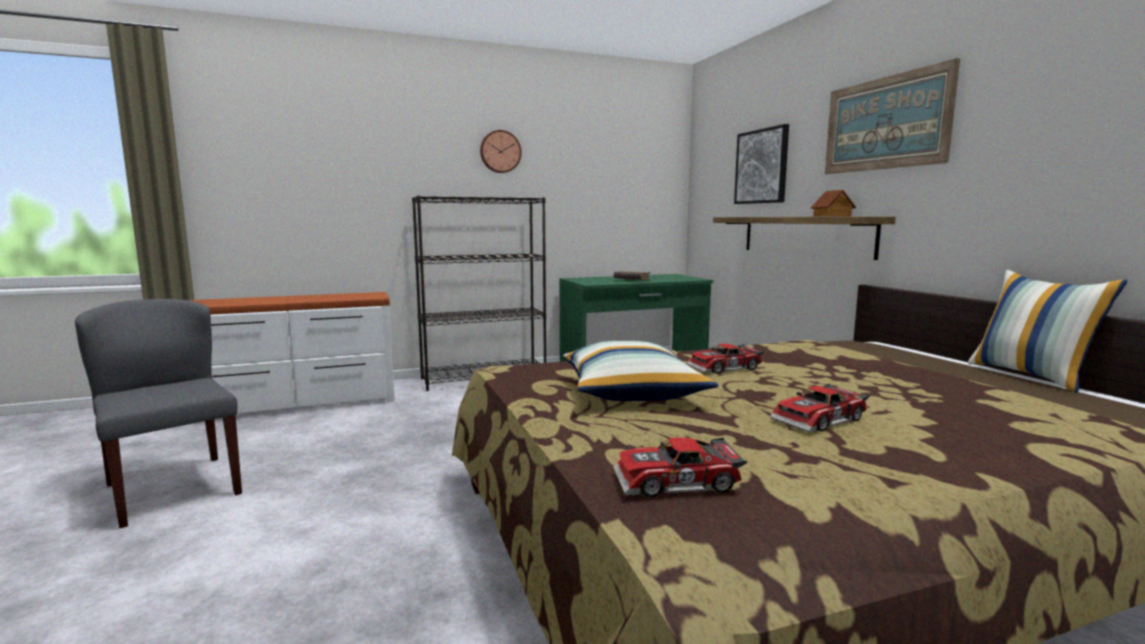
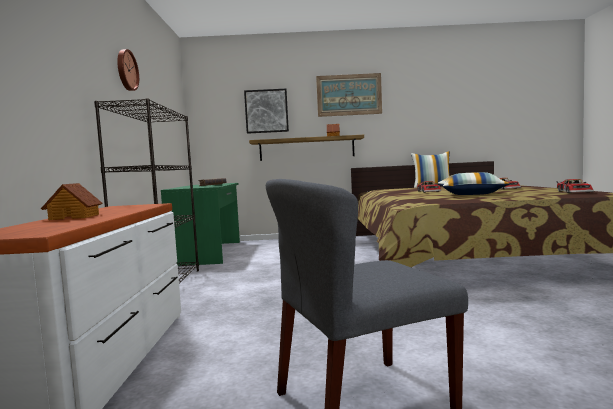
camera: 70 degrees left, 5 degrees down
(289, 298) = (75, 217): none -> toy house

